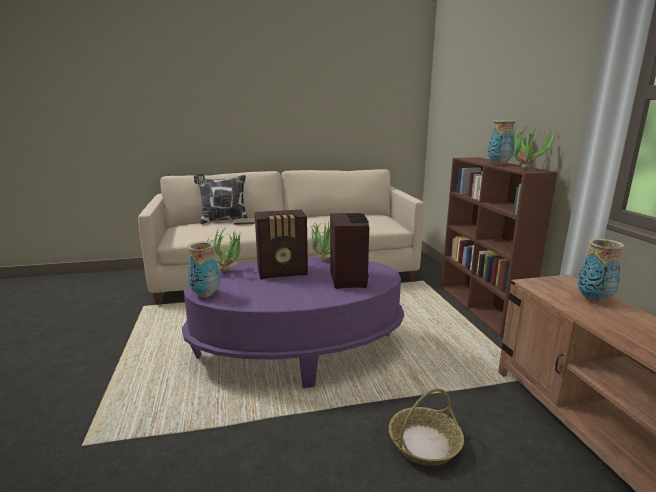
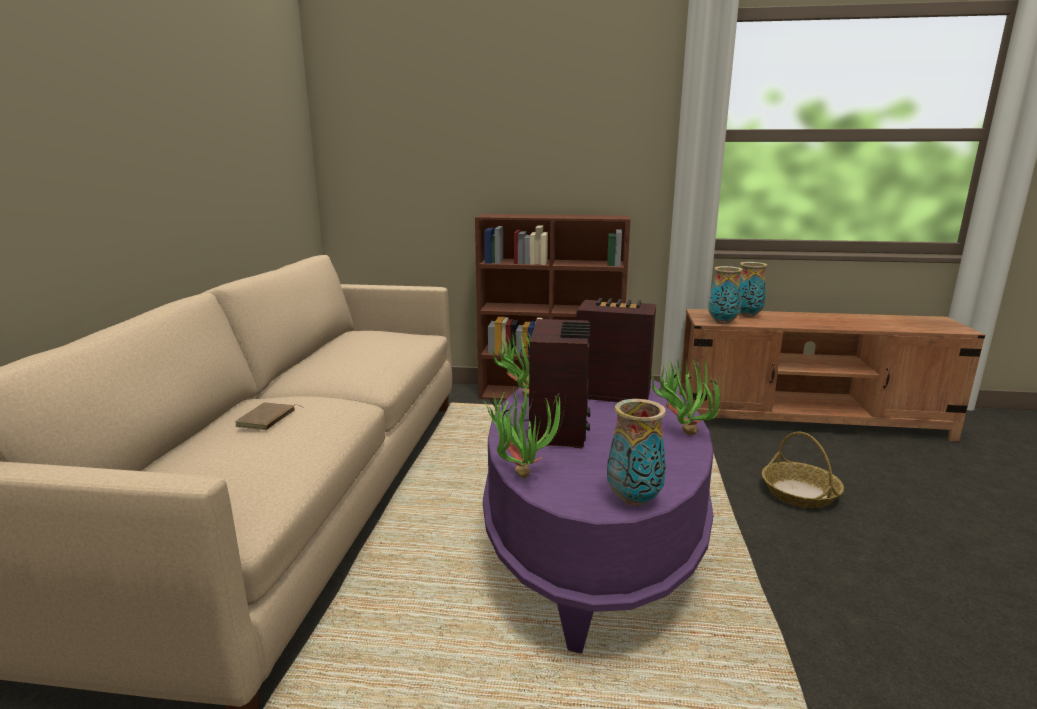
camera: 70 degrees left, 0 degrees up
(223, 221) = (186, 444): pillow -> none
(499, 164) = (557, 216): vase -> vase (723, 322)
(525, 169) = (602, 216): potted plant -> potted plant (682, 431)

